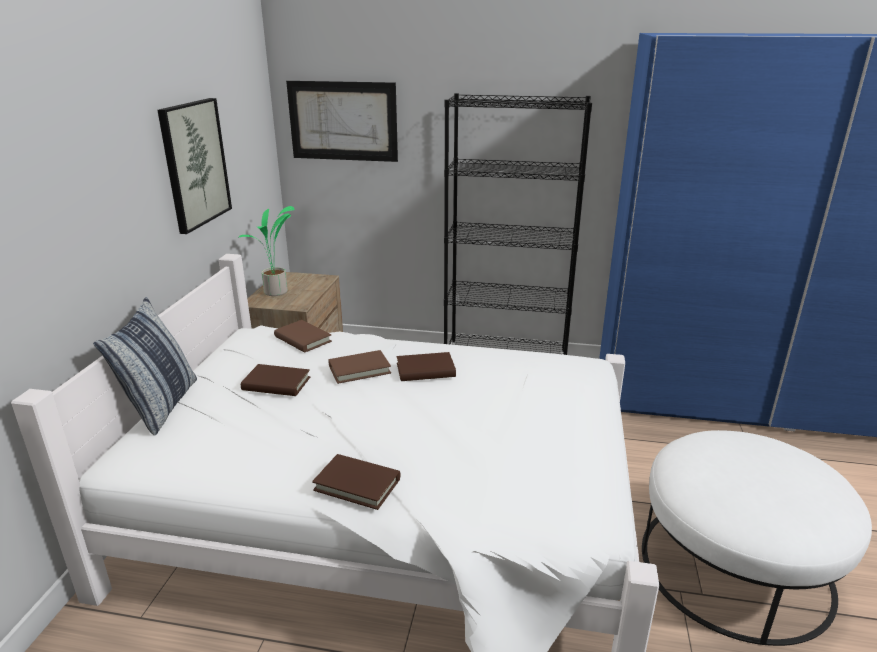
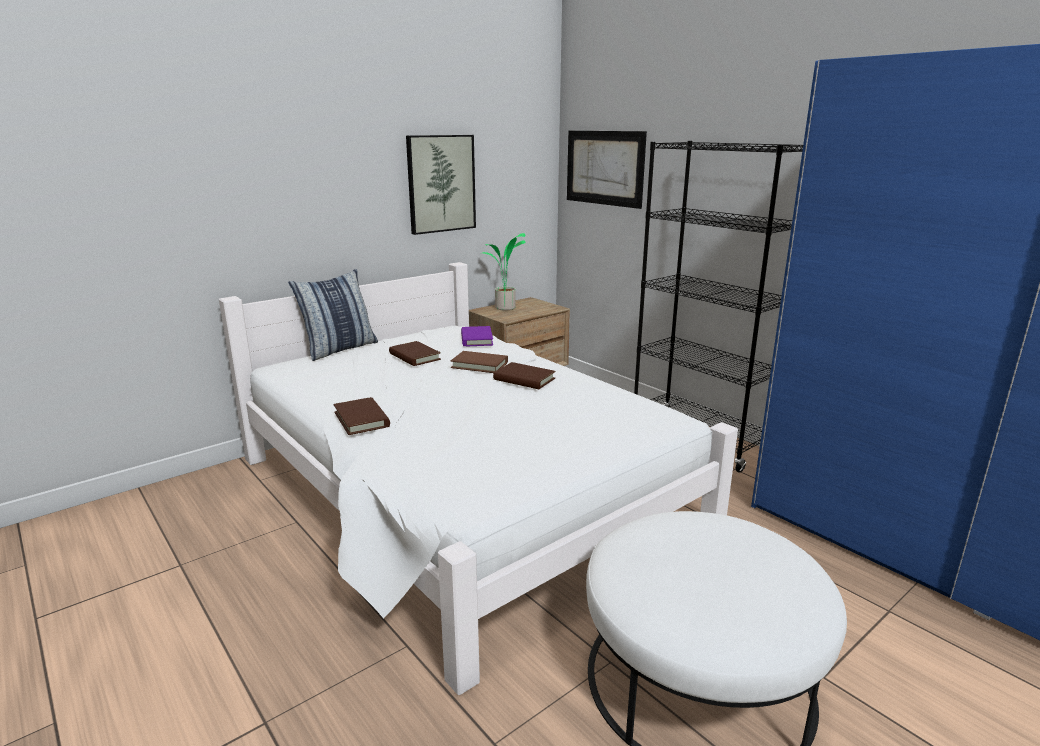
camera: 40 degrees right, 5 degrees down
(303, 339) = (476, 339): brown book -> purple book

